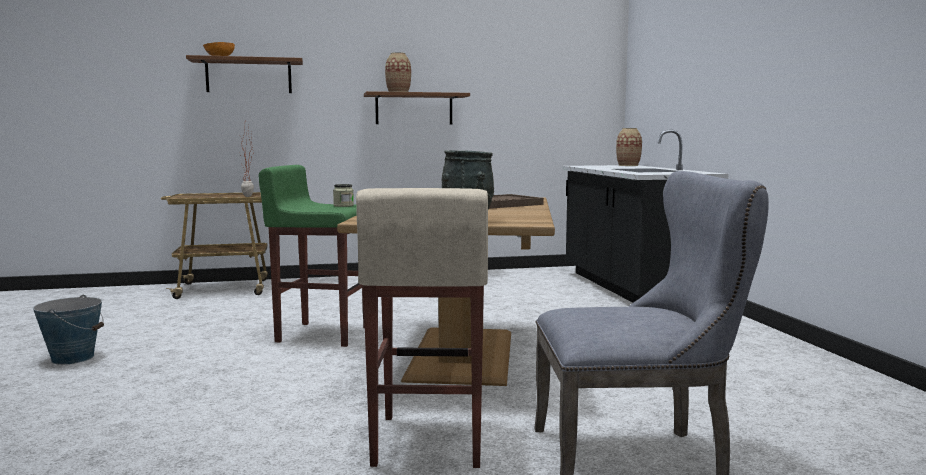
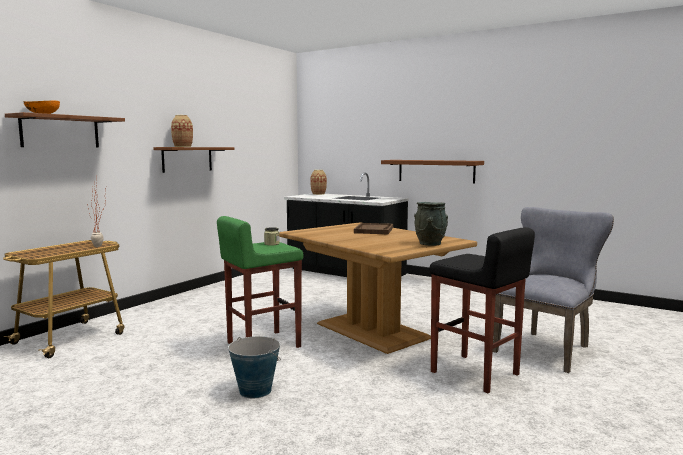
camera: 45 degrees left, 0 degrees up
(73, 358) = (125, 426): bucket -> bucket (255, 390)
(427, 441) = (475, 374): beige stool -> black stool
(766, 123) = (436, 171): none -> brown shelf

